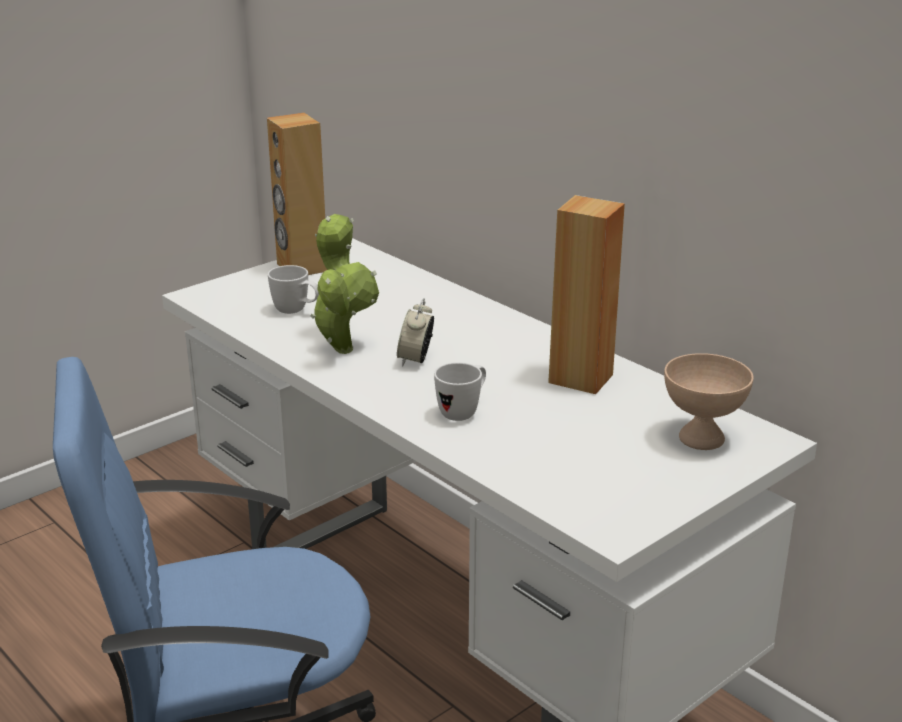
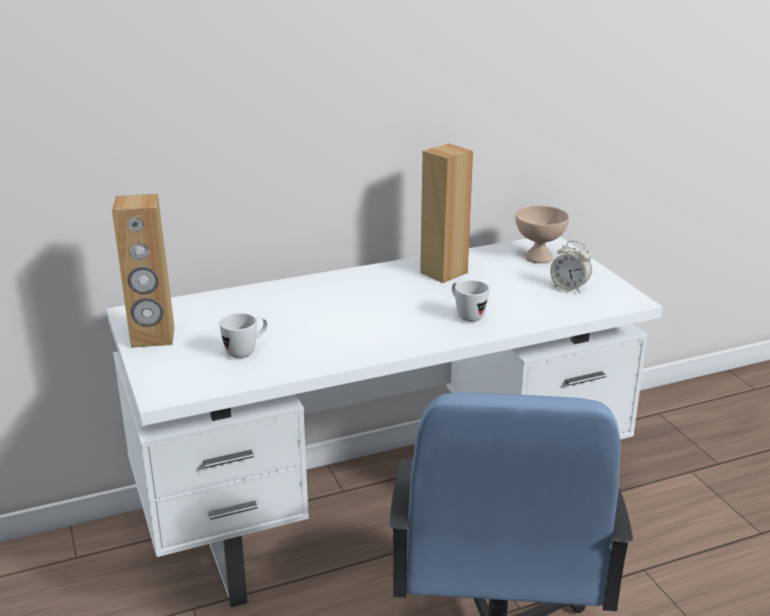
camera: 70 degrees left, 0 degrees up
(343, 347) = (332, 342): potted plant -> none
(415, 360) = (376, 318): alarm clock -> alarm clock (569, 287)

